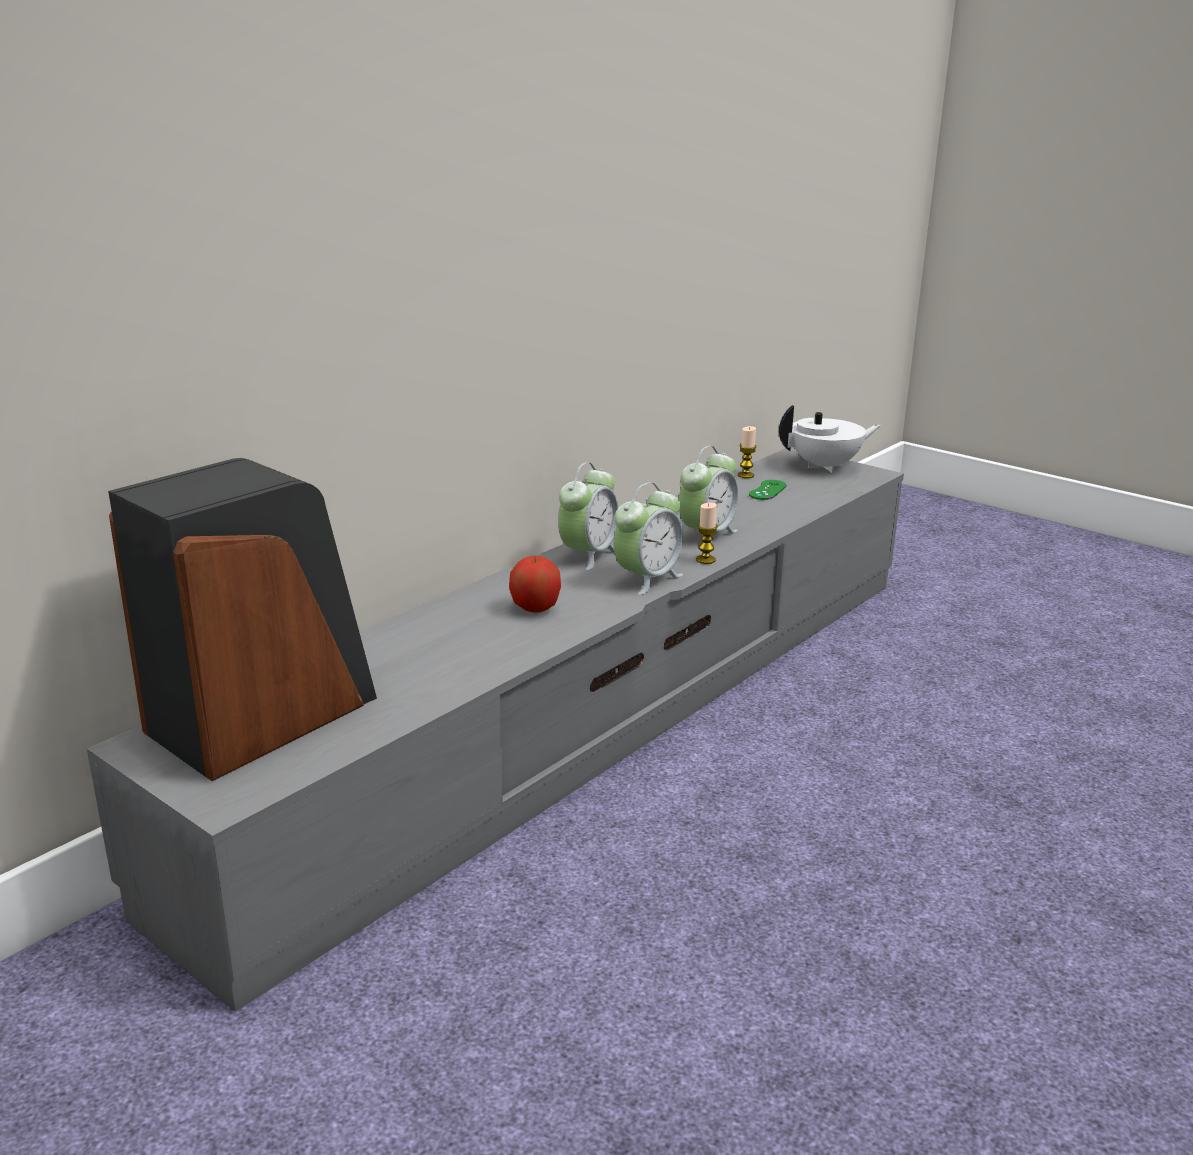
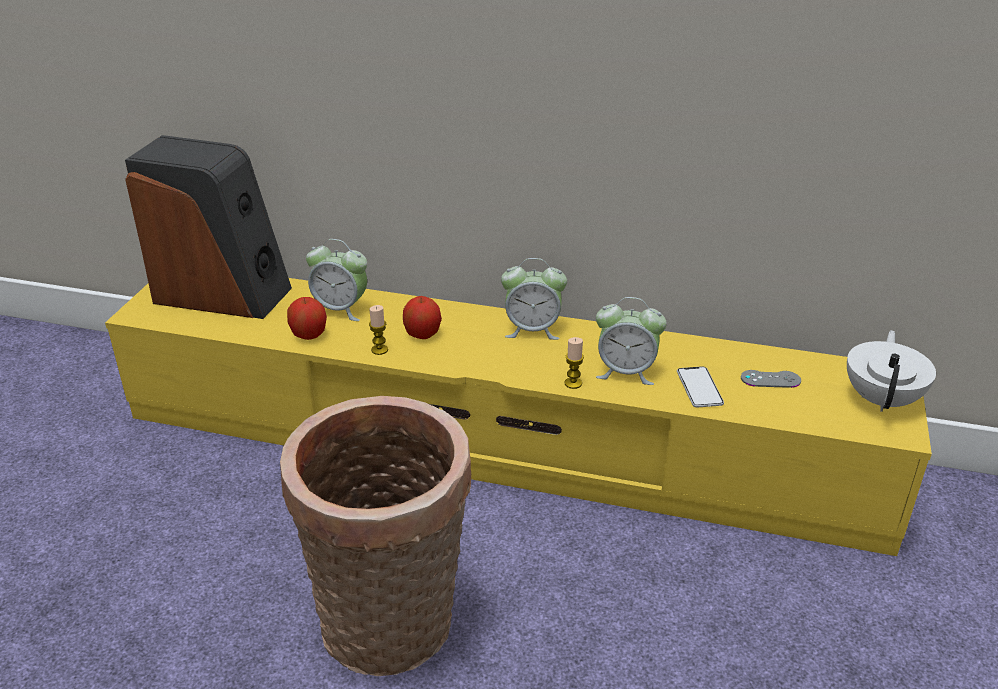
camera: 65 degrees right, 10 degrees up
(458, 673) = (309, 335): none -> apple
(593, 712) = (499, 442): grey tv stand -> yellow tv stand
(647, 579) = (511, 366): alarm clock -> alarm clock (340, 309)
(746, 475) = (796, 359): candle -> candle (379, 350)
(758, 516) = (699, 388): none -> phone
(767, 490) = (770, 379): green game controller -> grey game controller
(825, 466) = (882, 399): white teapot -> white teapot turned 120 degrees counterclockwise
(858, 853) = (391, 630): none -> basket

